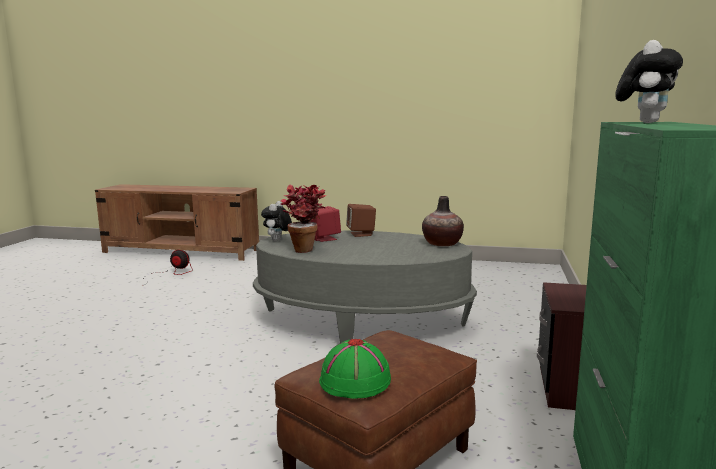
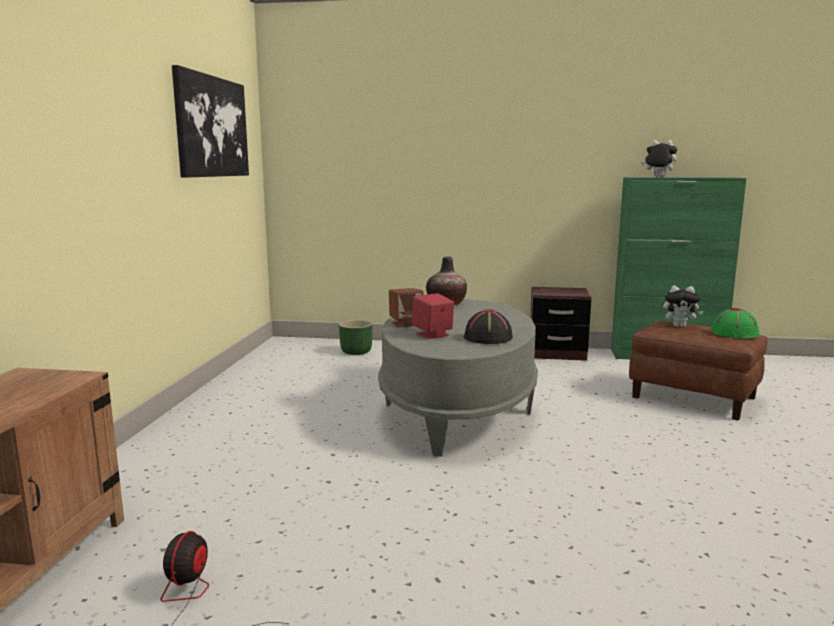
camera: 95 degrees left, 0 degrees up
(277, 240) = (449, 350): plush toy -> plush toy (680, 326)
(305, 249) = (488, 338): potted plant -> black hat
(466, 74) = (212, 127): none -> picture
(522, 290) = (356, 352): none -> green planter

